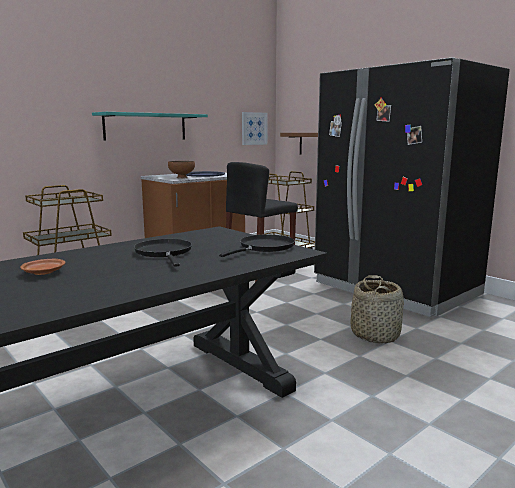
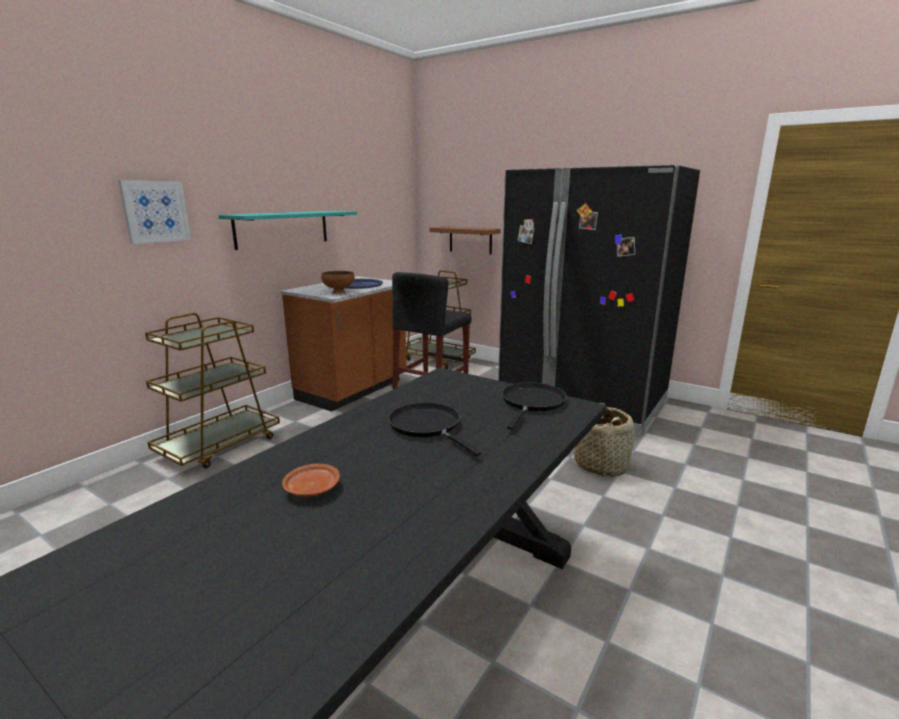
camera: 15 degrees left, 5 degrees up
(254, 128) = (396, 222): picture -> picture (155, 211)

